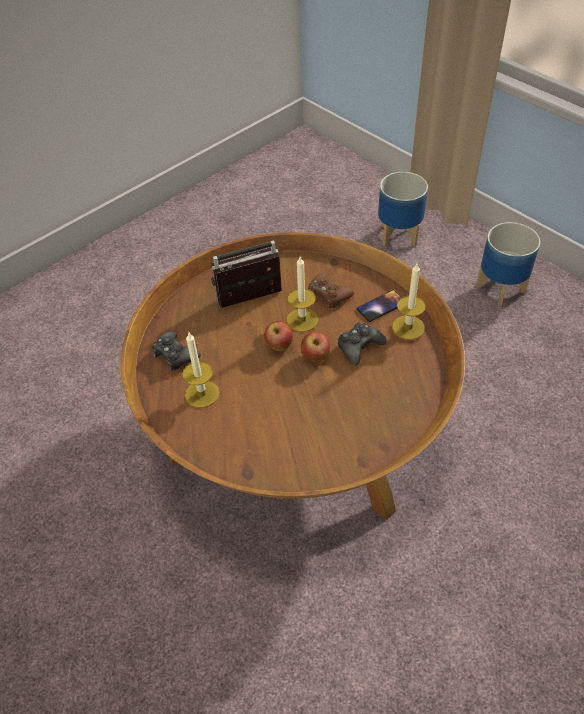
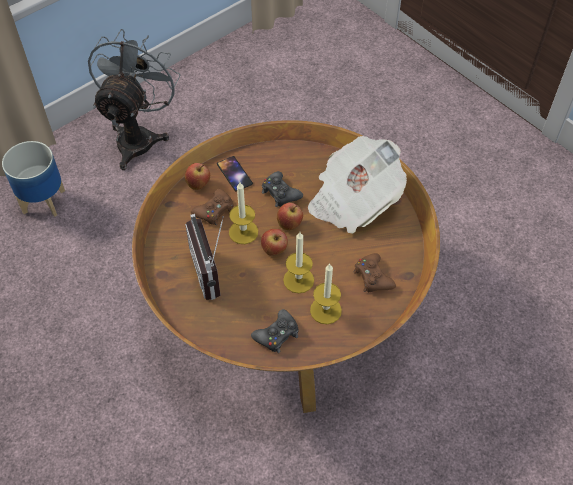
camera: 90 degrees left, 5 degrees up
(244, 436) = (372, 277): none -> brown game controller
(358, 416) = (353, 200): none -> newspaper
(362, 280) = (198, 184): none -> apple
(408, 327) = (263, 158): candle -> candle (298, 280)
(500, 288) = (139, 136): planter -> grey fan

